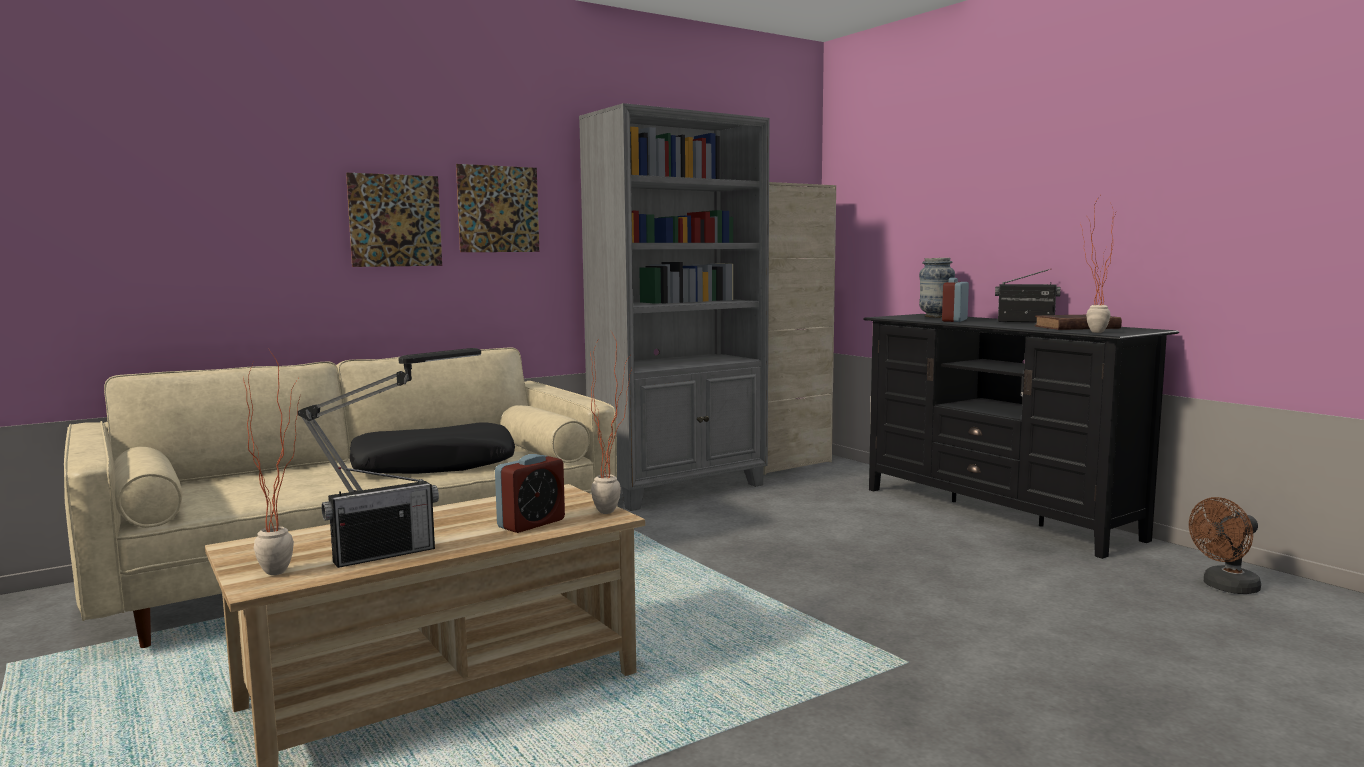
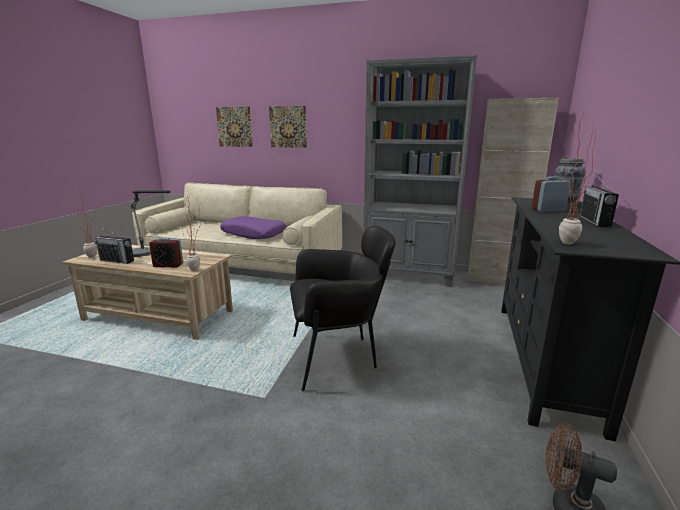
camera: 50 degrees right, 10 degrees up
(434, 465) = (253, 234): black pillow -> purple pillow
(498, 209) = (333, 120): picture -> picture (234, 127)
(855, 592) = (338, 356): none -> black armchair
(1025, 322) = (594, 221): radio -> radio turned 150 degrees counterclockwise
(1075, 327) = (589, 235): brown book -> none

